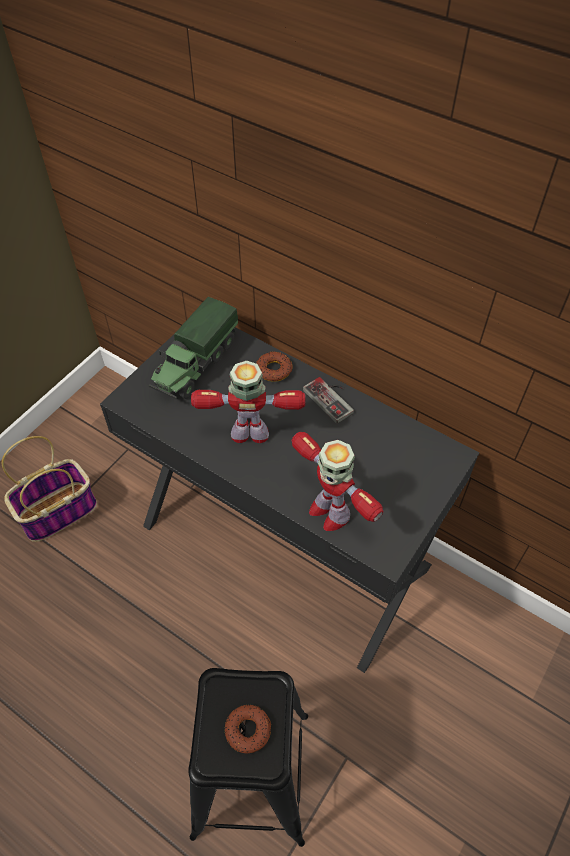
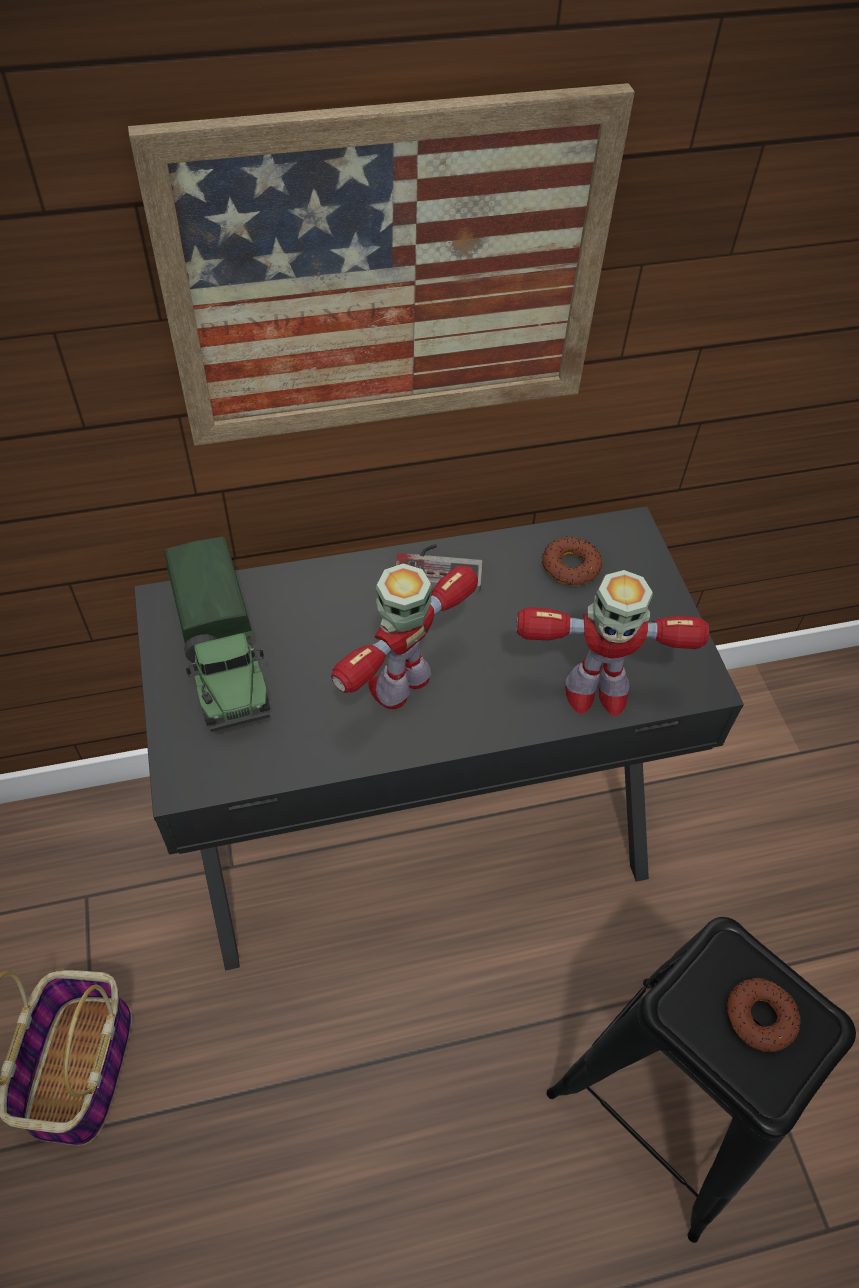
camera: 50 degrees left, 0 degrees up
(274, 370) = (330, 587): donut -> donut (570, 566)
(341, 216) = (388, 277): none -> picture

